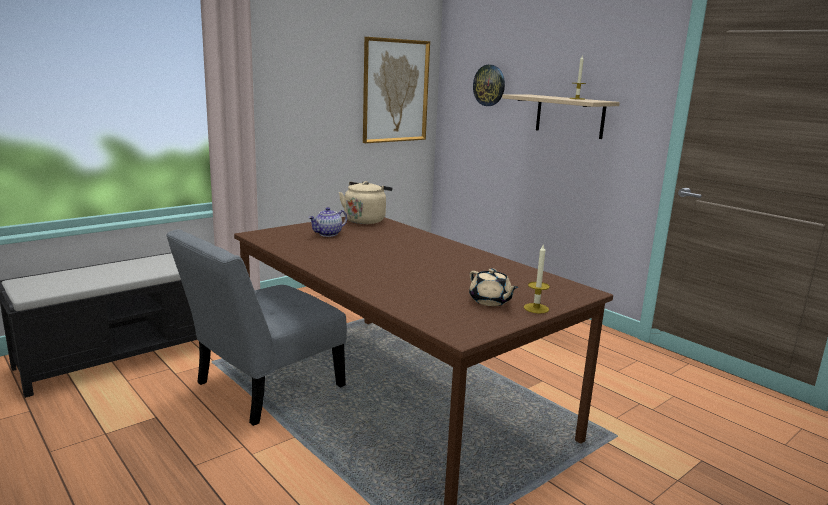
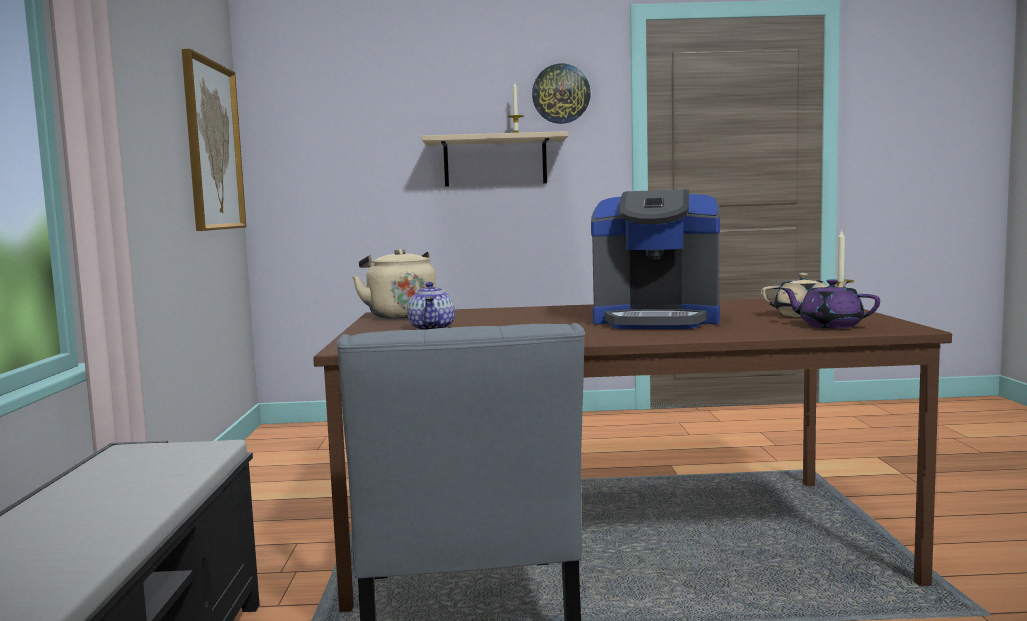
camera: 50 degrees left, 10 degrees down
(413, 269) = (656, 320): none -> coffee machine
(446, 313) = (829, 326): none -> purple teapot
(489, 85) = (350, 134): wall clock -> wall clock (561, 94)

